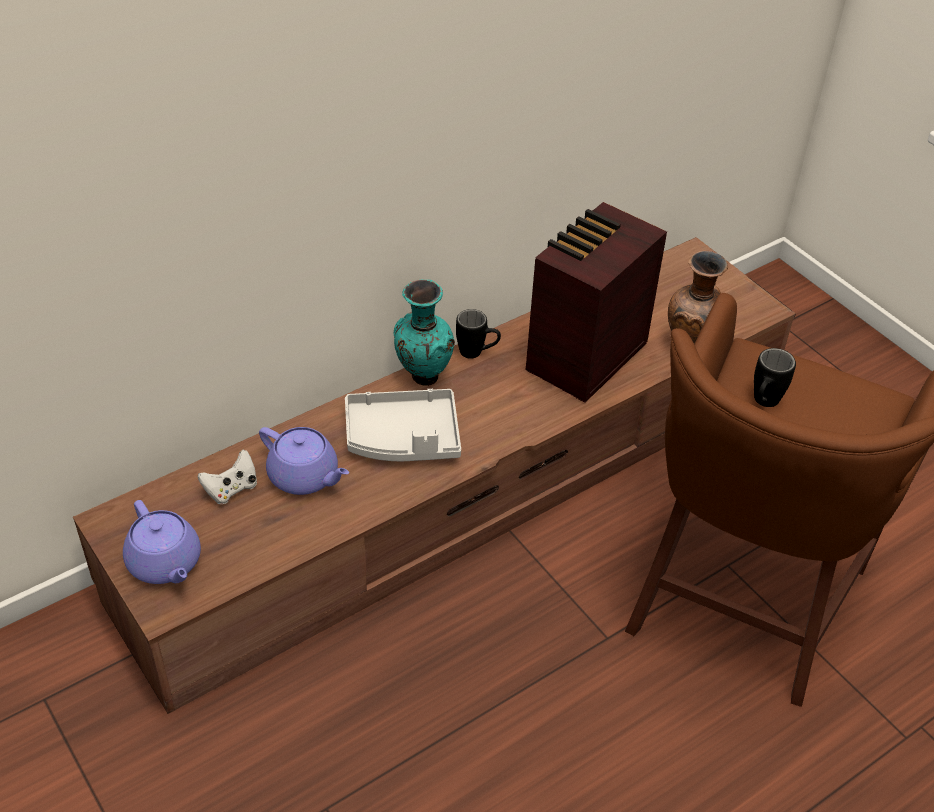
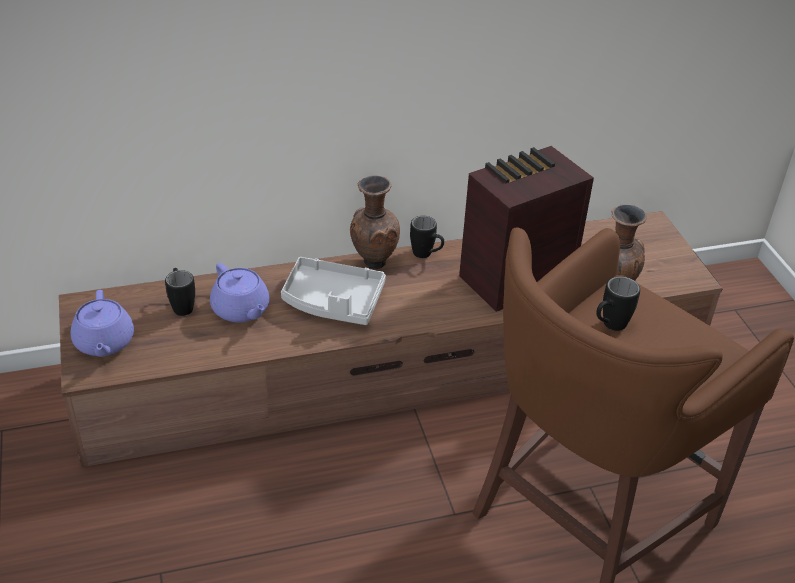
camera: 20 degrees right, 5 degrees down
(231, 489) = (182, 305): white game controller -> black mug
(422, 377) = (373, 262): turquoise vase -> brown vase

